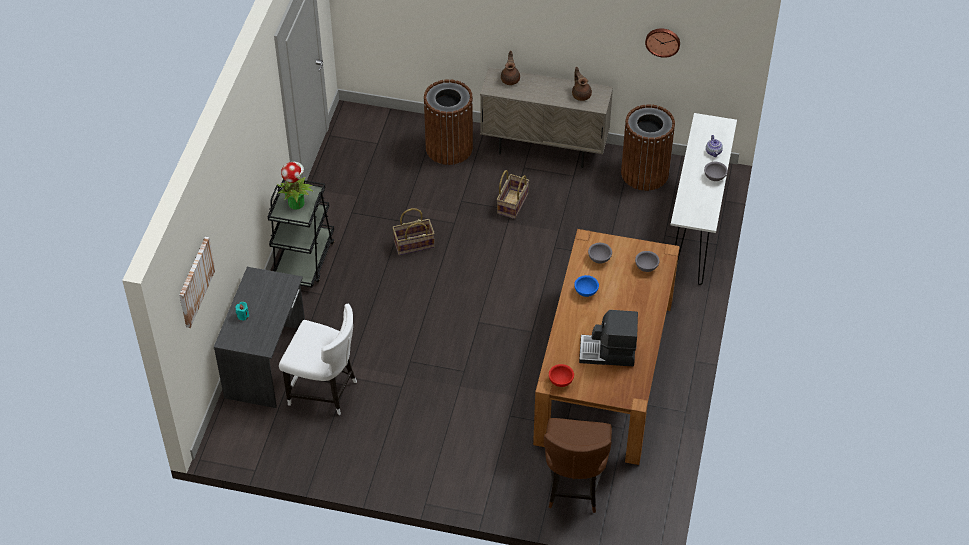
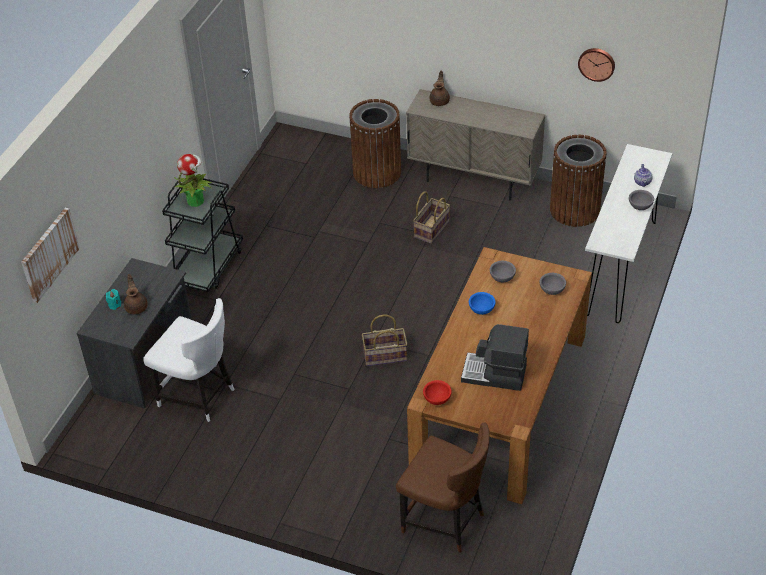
camera: 10 degrees right, 5 degrees down
(414, 245) = (322, 260): basket -> basket (385, 356)
(574, 487) = (445, 521): brown chair -> brown chair turned 75 degrees counterclockwise
(581, 94) = (510, 119): brown teapot -> brown teapot (136, 307)

